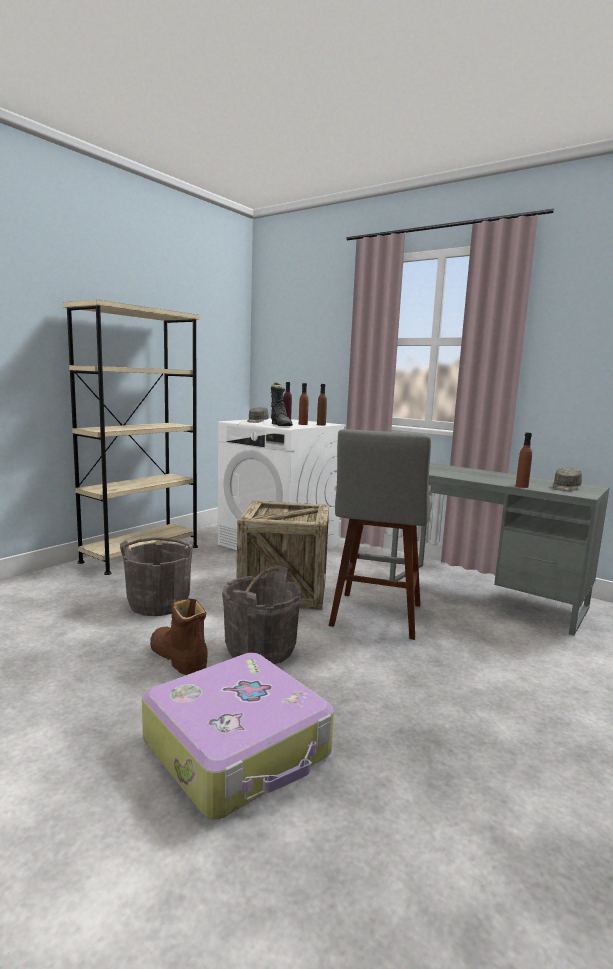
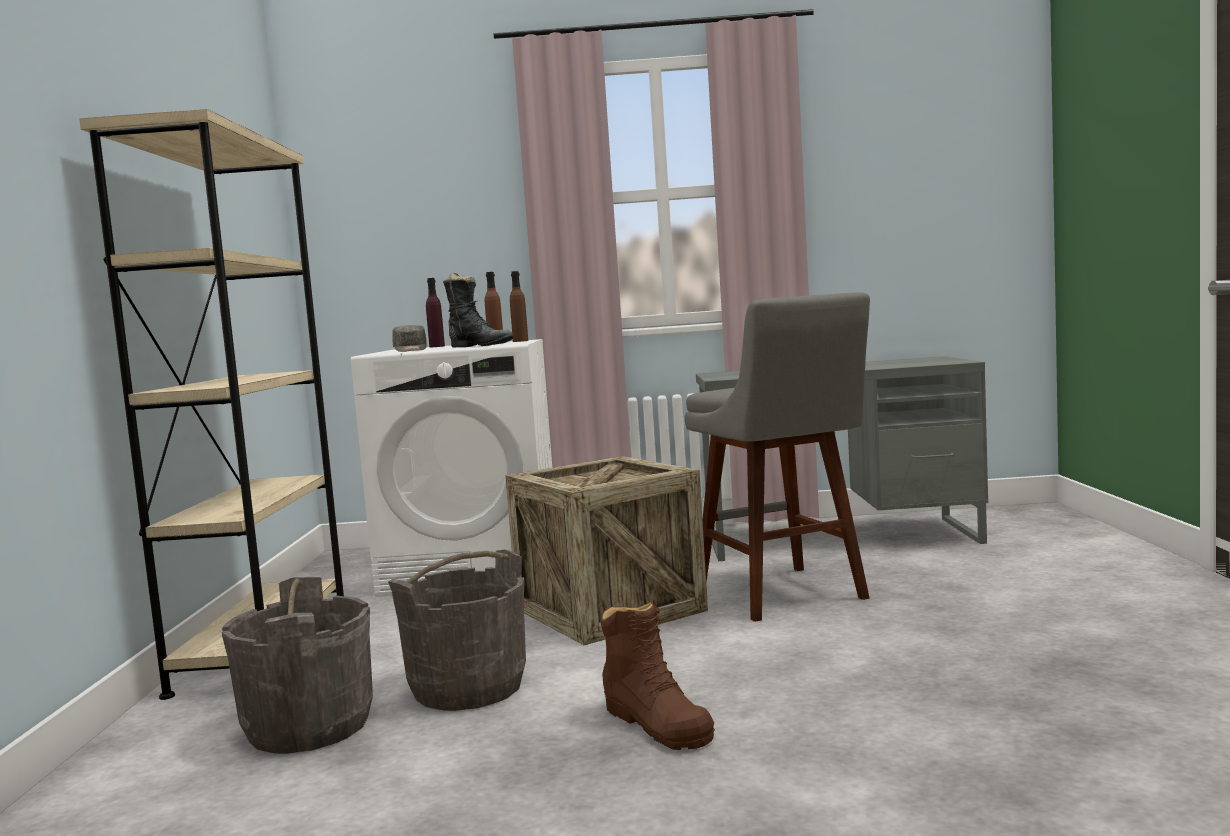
camera: 35 degrees left, 5 degrees down
(178, 657) = (657, 723): brown boot -> brown boot turned 135 degrees counterclockwise
(239, 748) = (942, 757): suitcase -> none
(261, 649) = (736, 672): grey bucket -> grey bucket (310, 727)
(522, 486) = (886, 367): brown bottle -> none
(565, 488) = (922, 361): grey cap -> none

